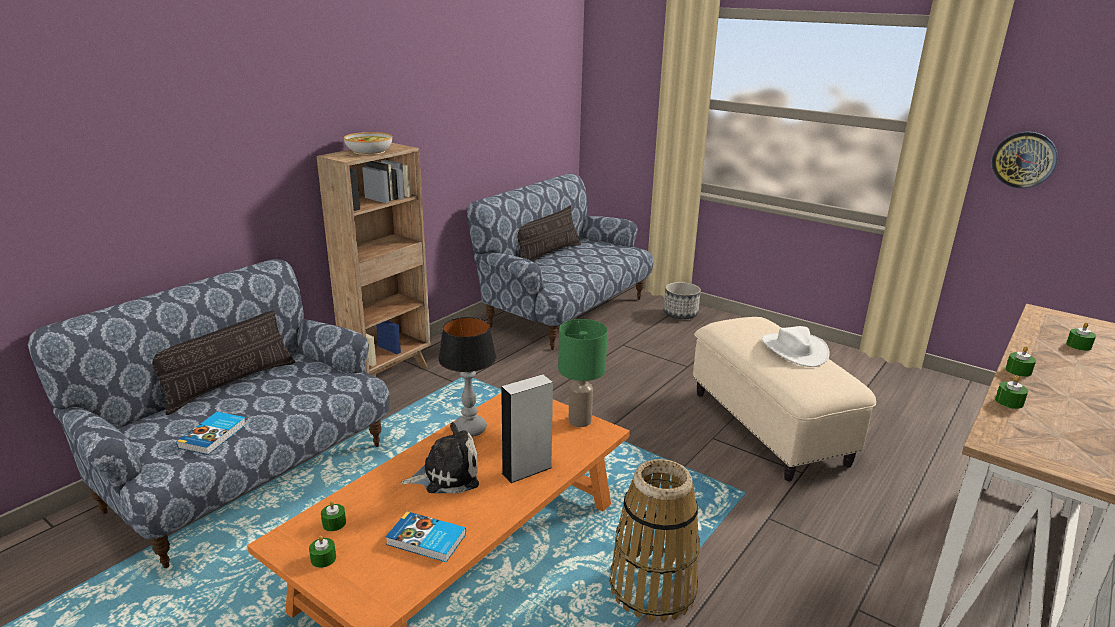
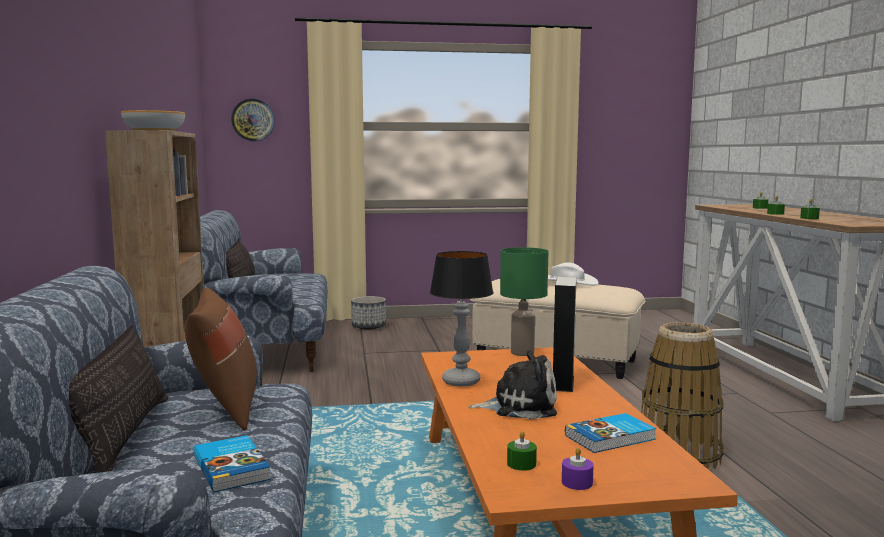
camera: 45 degrees left, 15 degrees down
(295, 387) = (225, 409): none -> brown pillow
(323, 558) = (577, 482): green candle -> purple candle
(446, 475) = (520, 406): plush toy -> plush toy turned 60 degrees clockwise
(1024, 159) = (600, 140): wall clock -> wall clock (253, 120)

